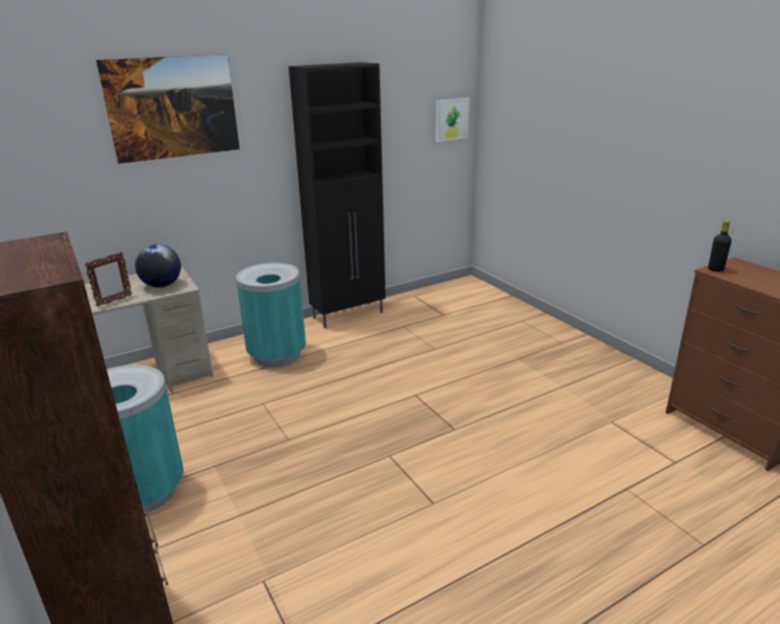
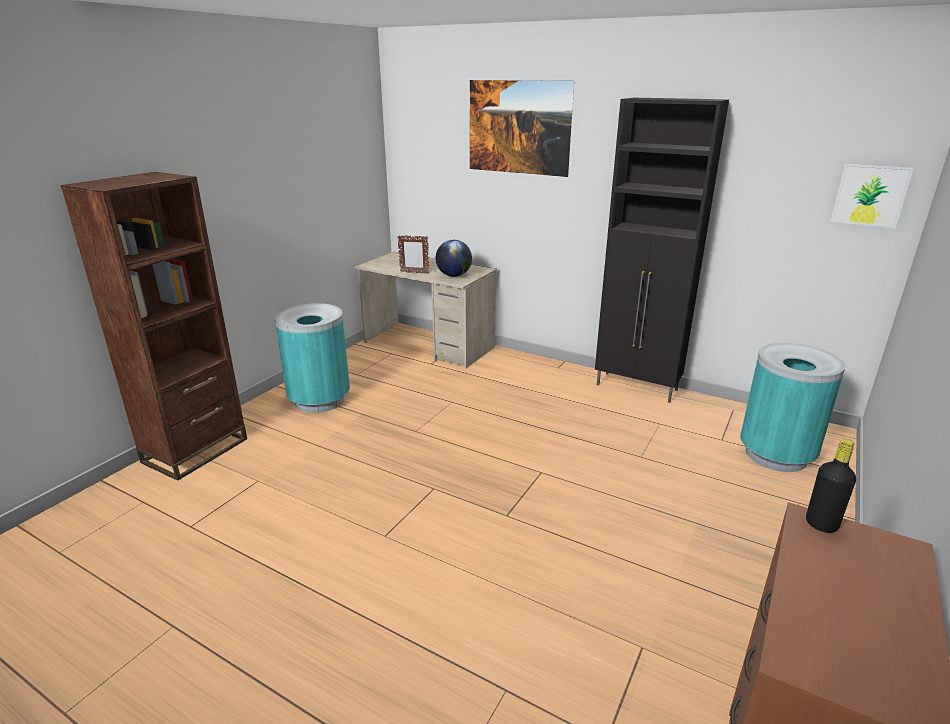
camera: 60 degrees right, 0 degrees up
(277, 355) = (525, 381): turquoise trash can -> turquoise trash can (775, 455)

